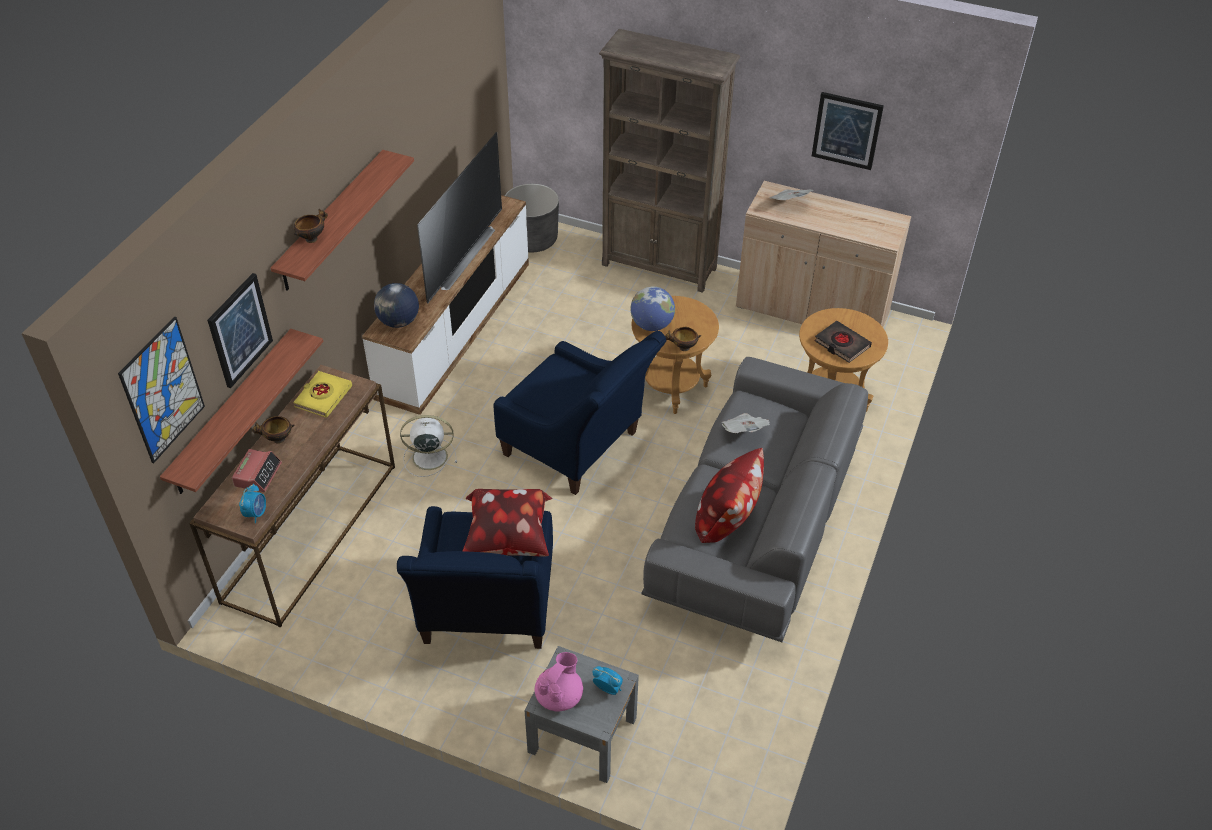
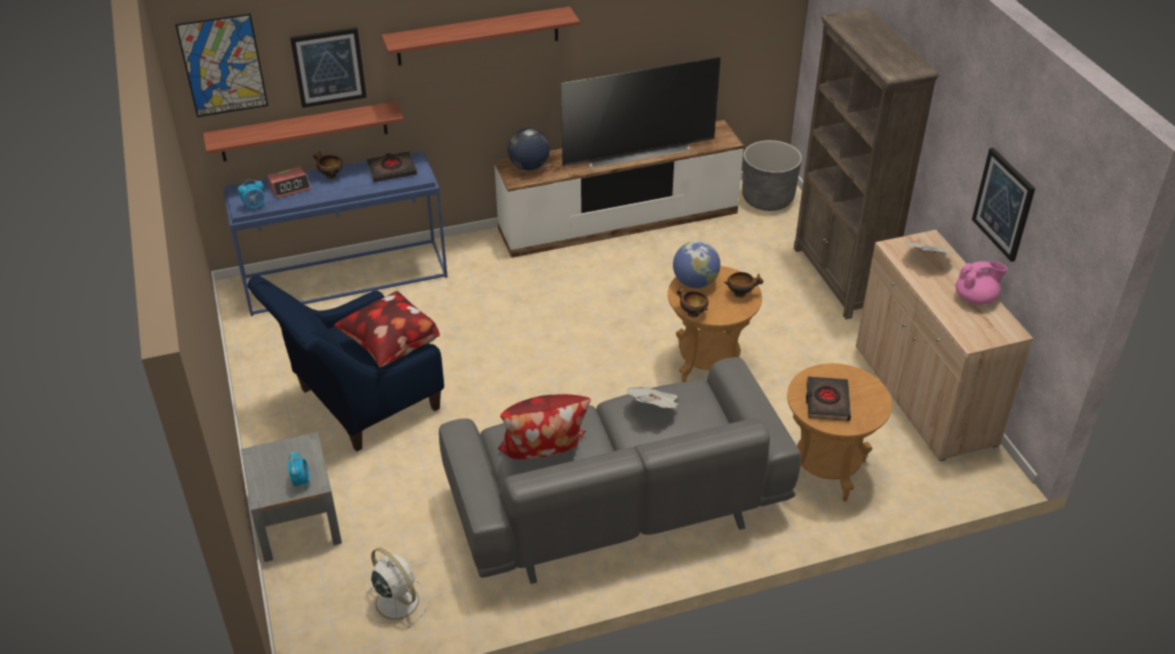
camera: 50 degrees right, 5 degrees down
(310, 530) = (346, 276): brown console table -> blue console table
(312, 238) = (432, 32): bowl -> bowl (741, 294)
(323, 397) = (392, 170): yellow book -> black book
(428, 457) = (475, 286): white fan -> white fan (395, 600)
(559, 696) = (270, 459): pink teapot -> pink teapot (975, 298)
(578, 448) = (576, 354): blue armchair -> none

